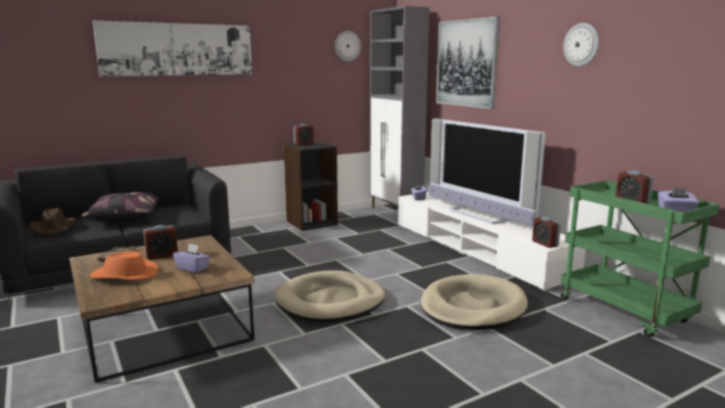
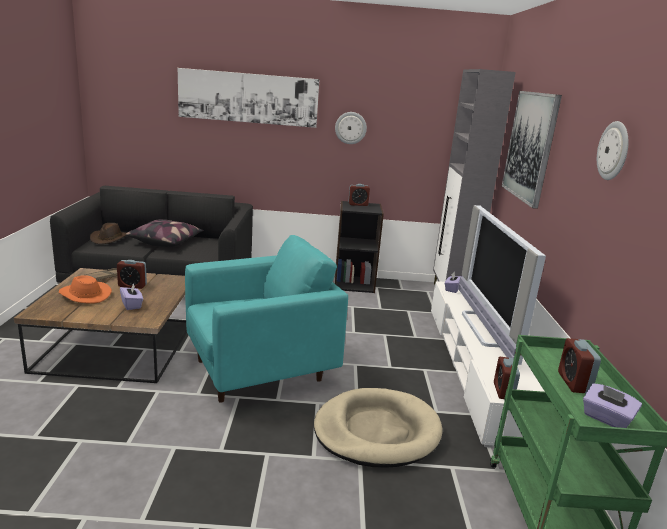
camera: 30 degrees right, 5 degrees up
(330, 301) = (259, 371): beige dog bed -> turquoise armchair
(347, 46) = (429, 107): wall clock -> wall clock (350, 128)

